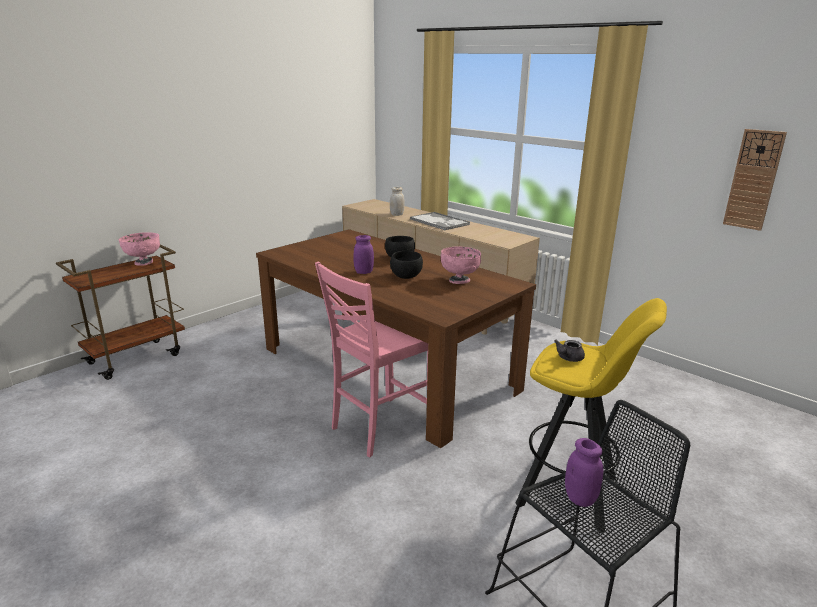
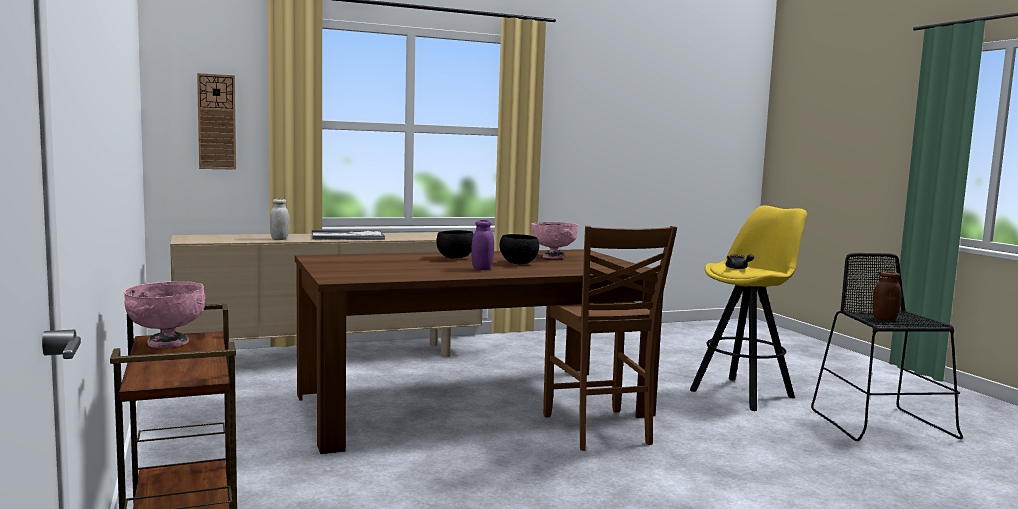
camera: 65 degrees left, 15 degrees down
(379, 427) = (598, 430): pink chair -> brown chair
(580, 498) = (884, 318): purple jar -> brown jar
(753, 180) = (624, 148): wall clock -> wall clock (216, 122)

